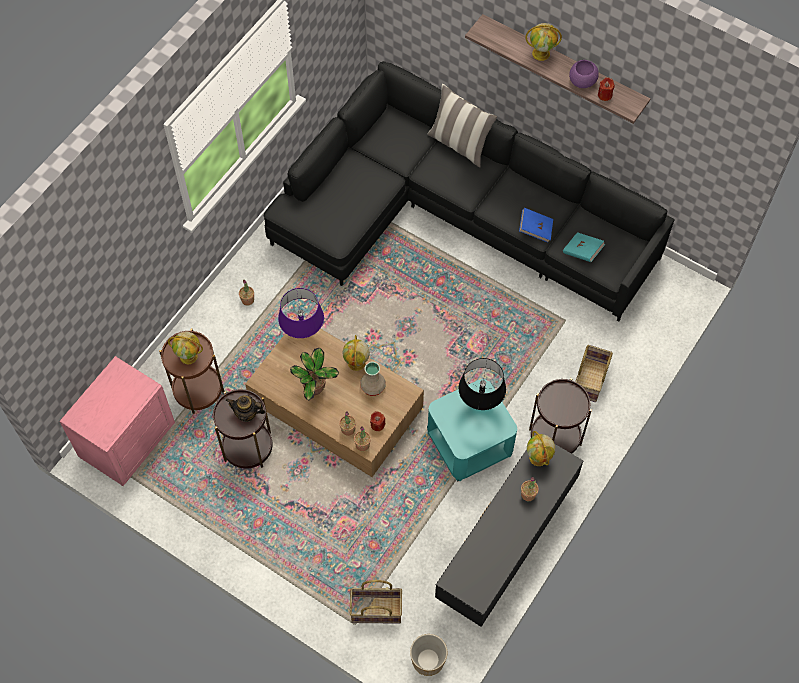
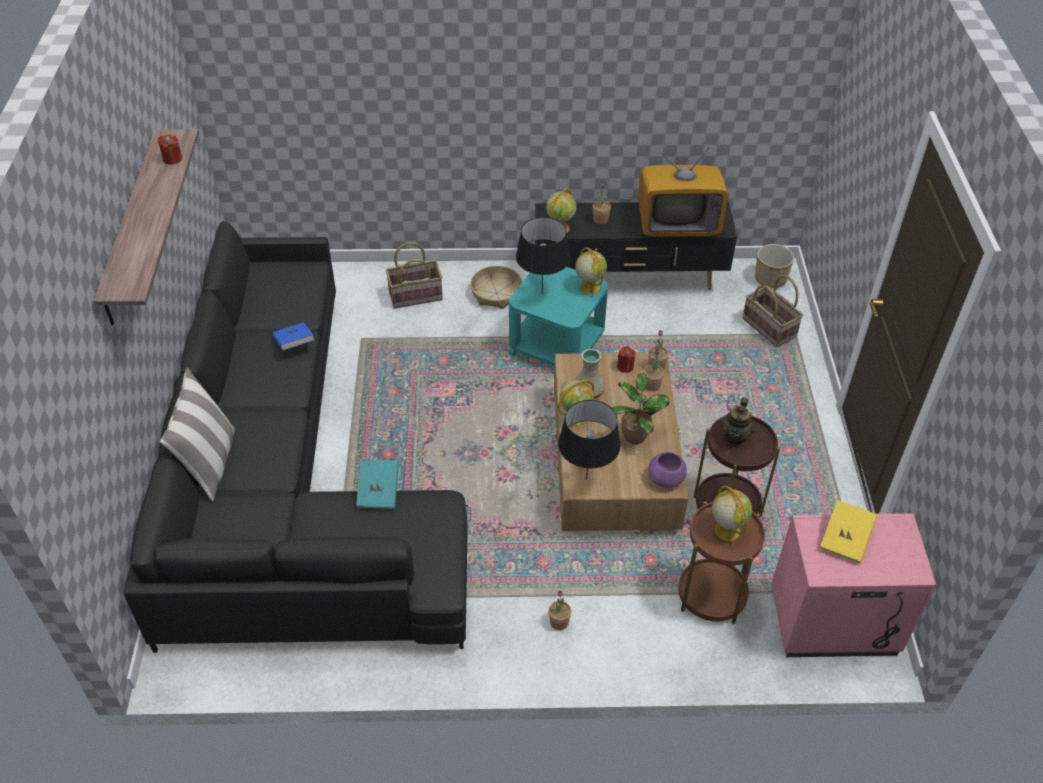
camera: 125 degrees left, 15 degrees down
(123, 399) = (845, 539): none -> yellow book
(247, 414) = (735, 436): teapot -> teapot turned 45 degrees clockwise
(303, 337) = (586, 479): purple table lamp -> black table lamp
(484, 552) = (678, 222): none -> television
(541, 53) = (136, 225): globe -> globe (589, 287)
(555, 437) = (496, 293): brown side table -> basket
(582, 81) = (162, 181): purple bowl -> purple bowl (666, 479)
(582, 252) = (298, 299): turquoise book -> turquoise book (379, 492)

